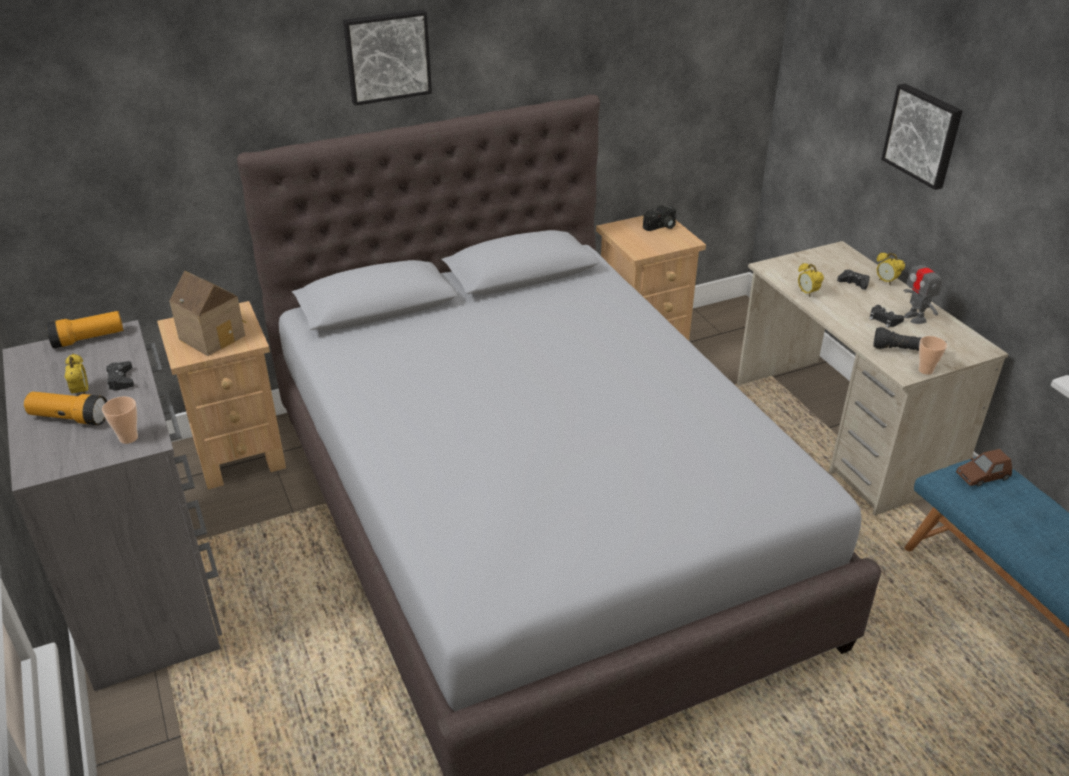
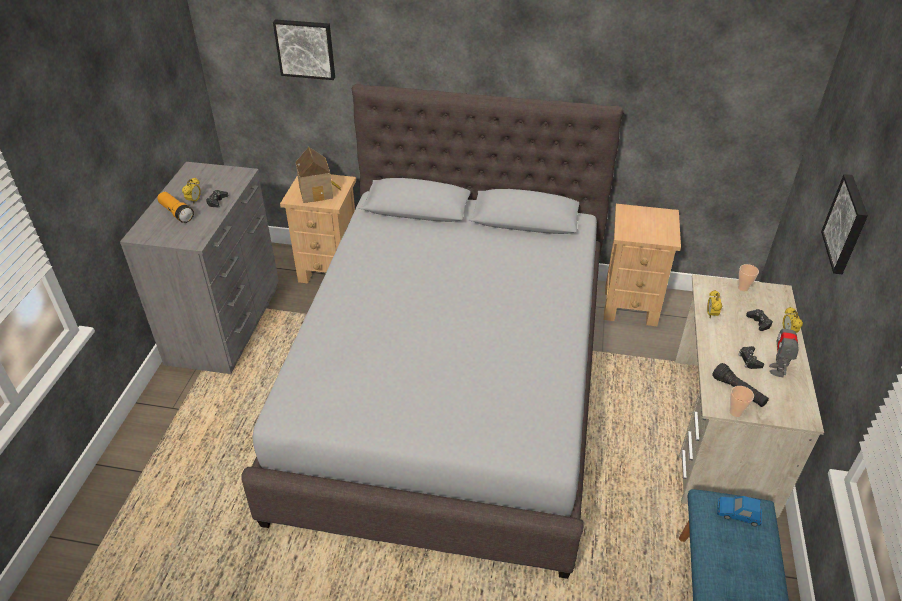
camera: 35 degrees right, 5 degrees up
(88, 339) = (226, 171): flashlight -> none
(128, 438) = (189, 236): cup -> cup (743, 288)
(387, 56) = (466, 43): picture -> picture (305, 48)
(661, 227) = (661, 221): camera -> none
(982, 476) = (738, 514): brown toy car -> blue toy car

